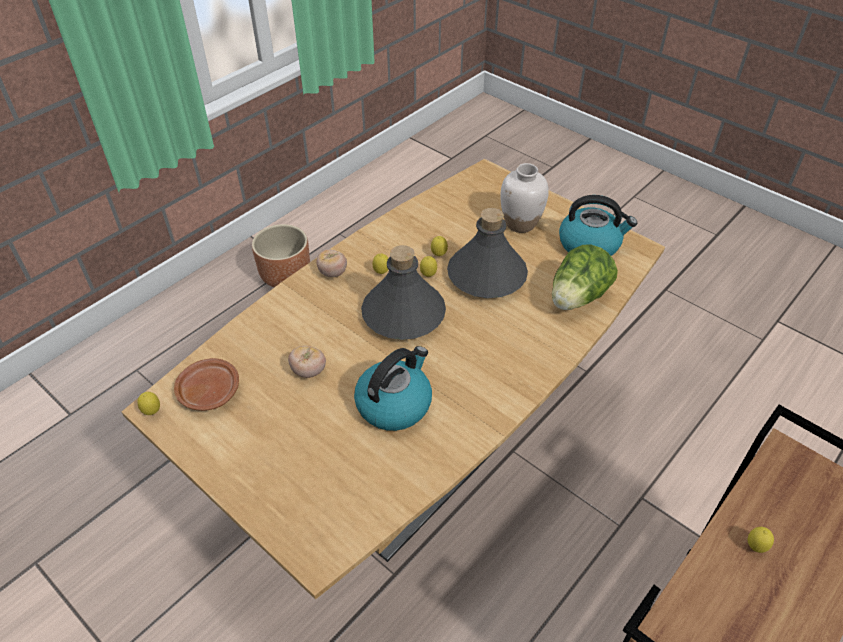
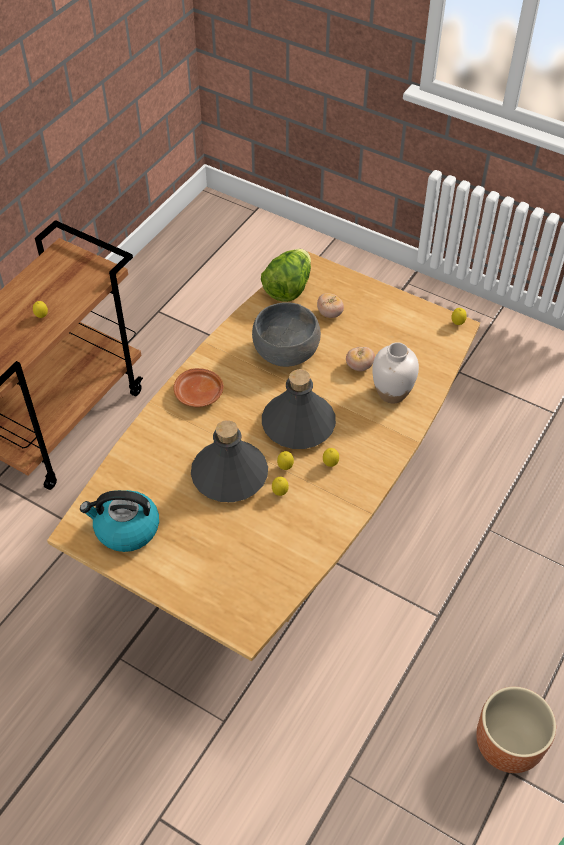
camera: 170 degrees right, 5 degrees up
(209, 391) = (426, 342): brown plate -> brown plate (199, 394)
(332, 273) = (376, 458): tomato -> tomato (329, 313)
(394, 404) = (286, 352): kettle -> grey bowl
(520, 224) = (199, 547): white vase -> white vase (392, 393)
(577, 298) = (143, 463): lettuce -> lettuce (288, 288)

